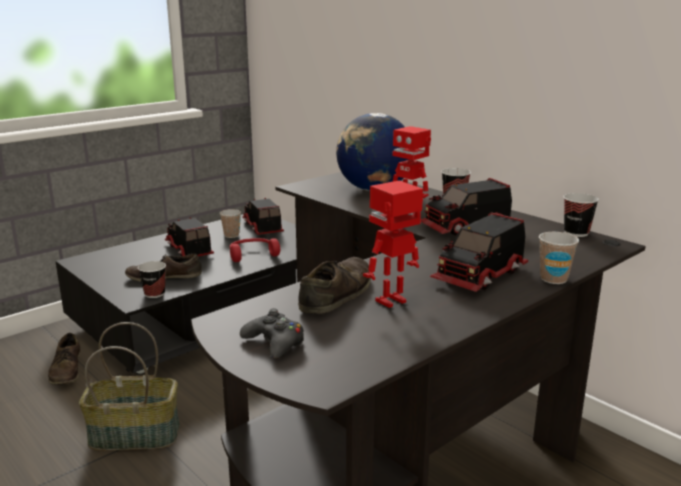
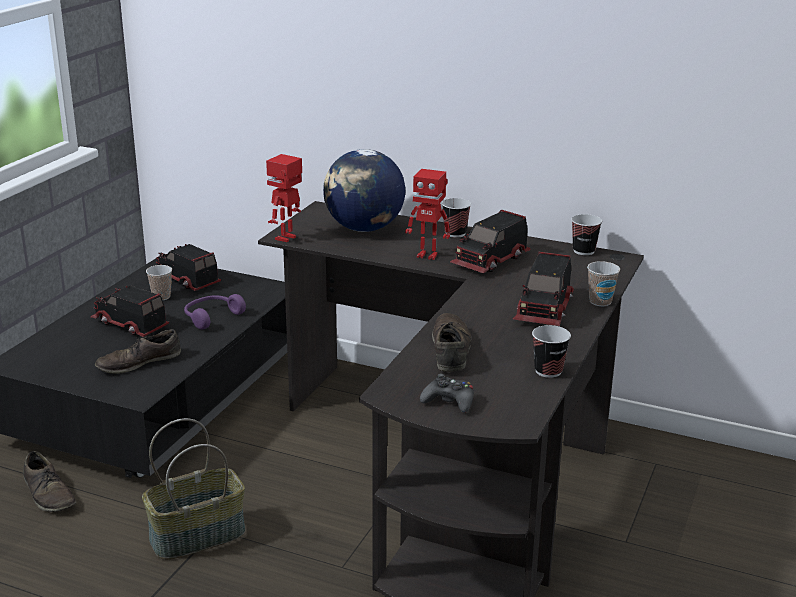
camera: 25 degrees left, 5 degrees up
(154, 294) = (151, 384): cup -> cup (548, 371)
(252, 255) = (211, 317): red headphones -> purple headphones
(392, 302) = (500, 347): toy robot -> toy robot (286, 238)

